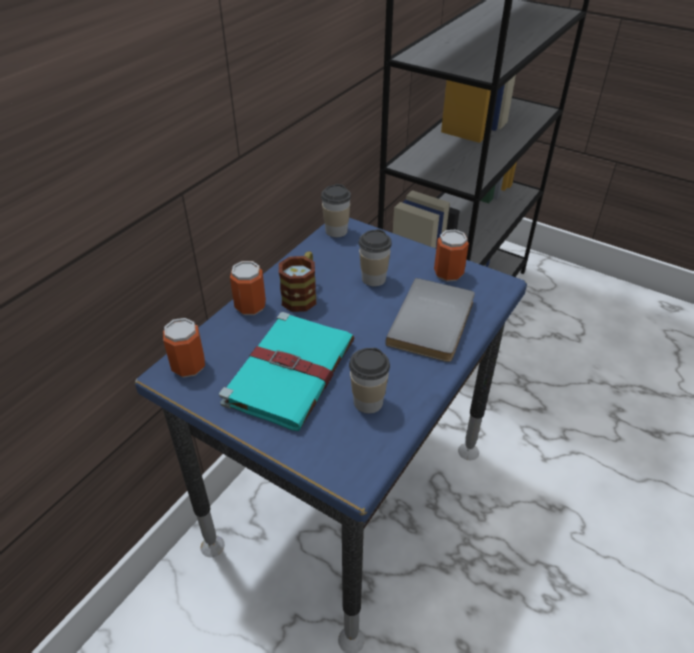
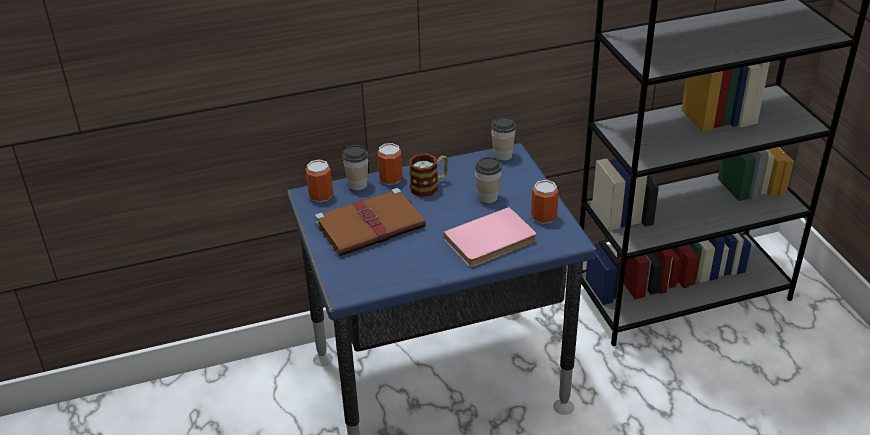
camera: 40 degrees right, 5 degrees down
(291, 371) = (372, 225): turquoise book -> brown book
(368, 402) = (394, 262): cup -> cup (357, 184)
(435, 323) = (491, 241): grey book -> pink book

